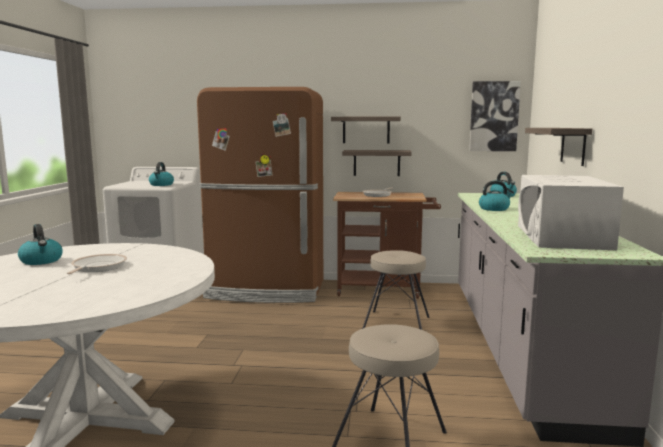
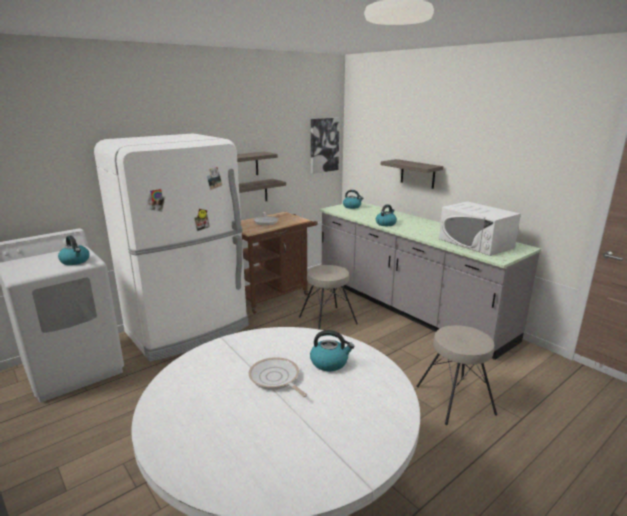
camera: 45 degrees left, 10 degrees up
(42, 261) = (203, 399): kettle -> kettle (330, 362)
(267, 290) = (189, 330): brown fridge -> white fridge

